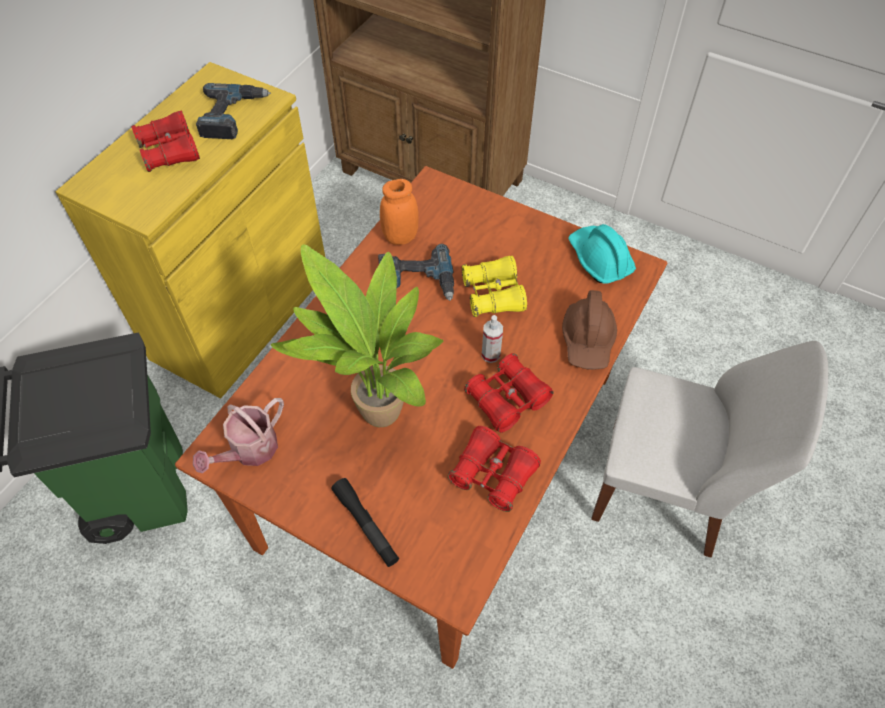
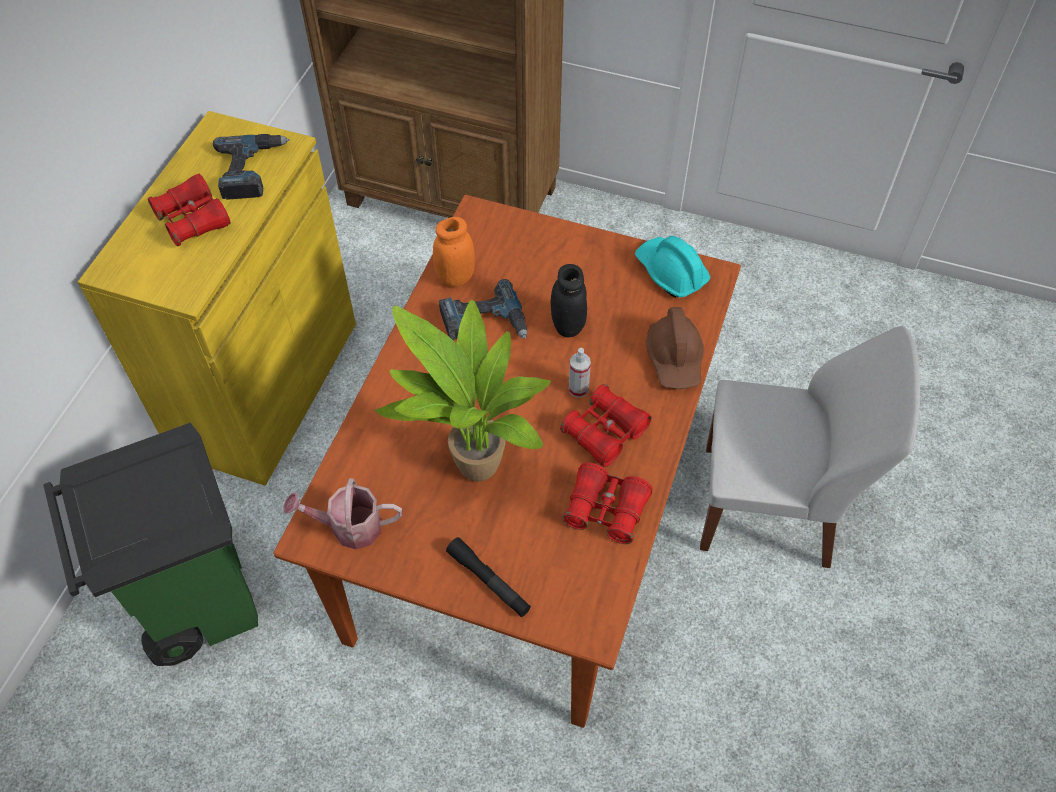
camera: 10 degrees left, 0 degrees up
(249, 451) = (349, 527): watering can -> watering can turned 60 degrees clockwise
(493, 294) = (568, 325): yellow binoculars -> black jar

